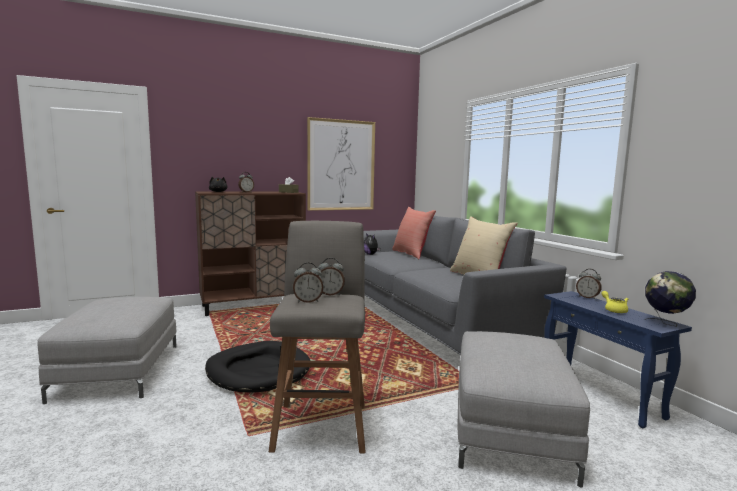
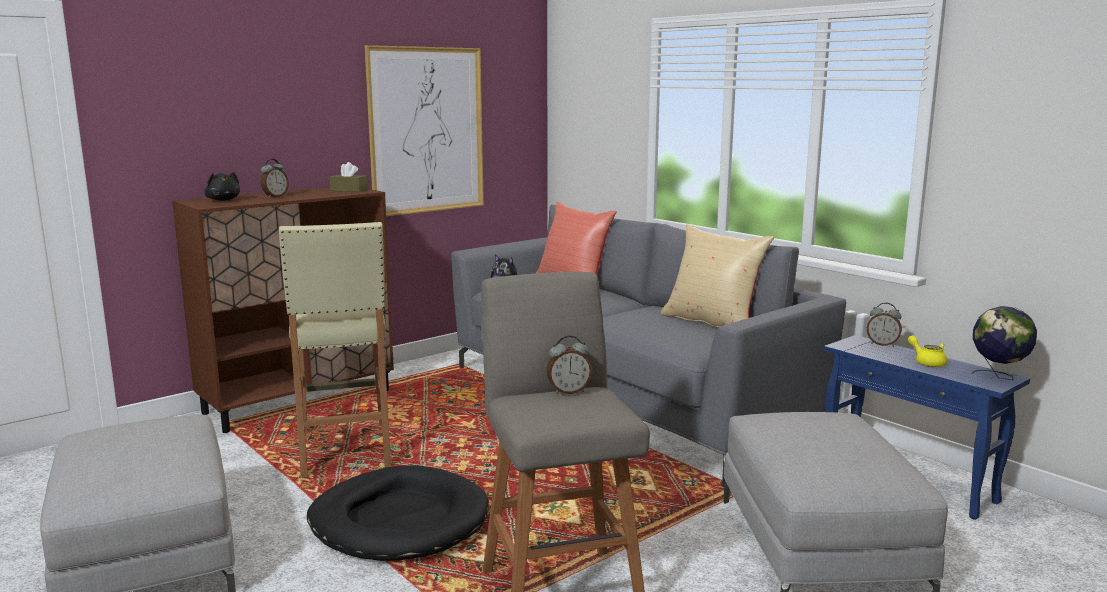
camera: 15 degrees left, 5 degrees up
(258, 331) = (344, 450): none -> beige stool
(308, 301) = (551, 409): alarm clock -> none

